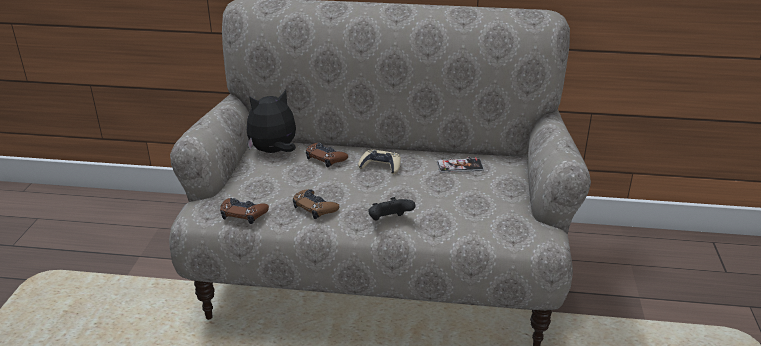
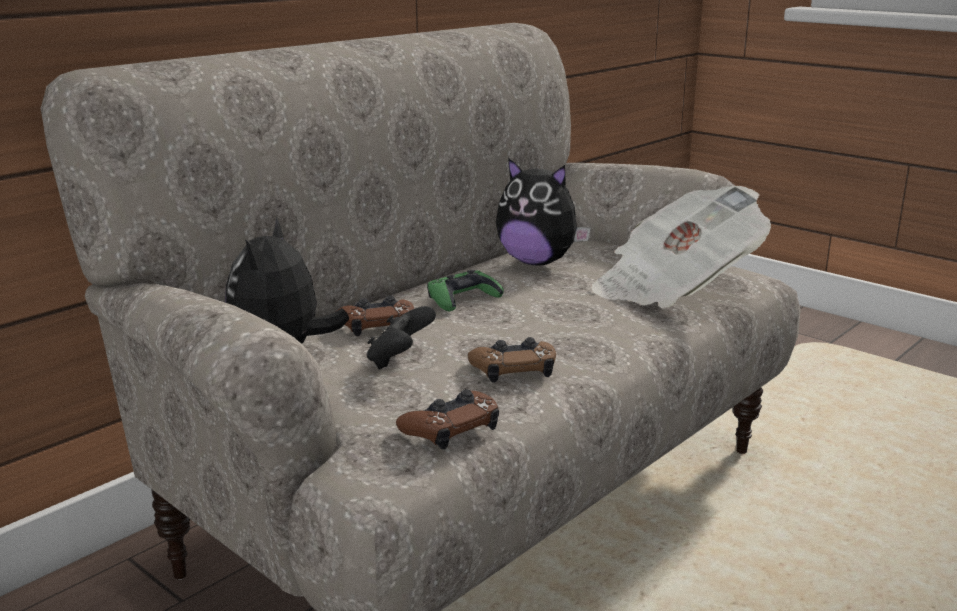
camera: 55 degrees left, 10 degrees down
(380, 166) = (463, 299): beige game controller -> green game controller
(389, 221) = (620, 333): black game controller -> black game controller (400, 361)
(460, 166) = (538, 262): phone -> plush toy
(474, 218) = (674, 288): none -> newspaper

